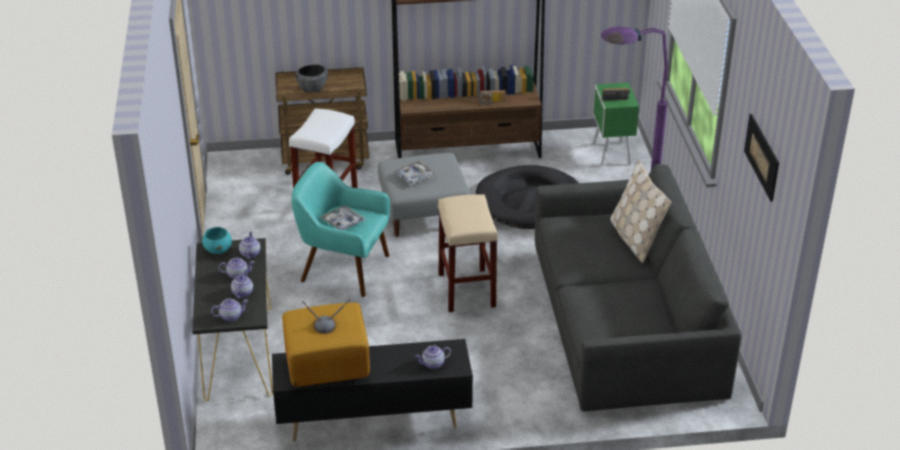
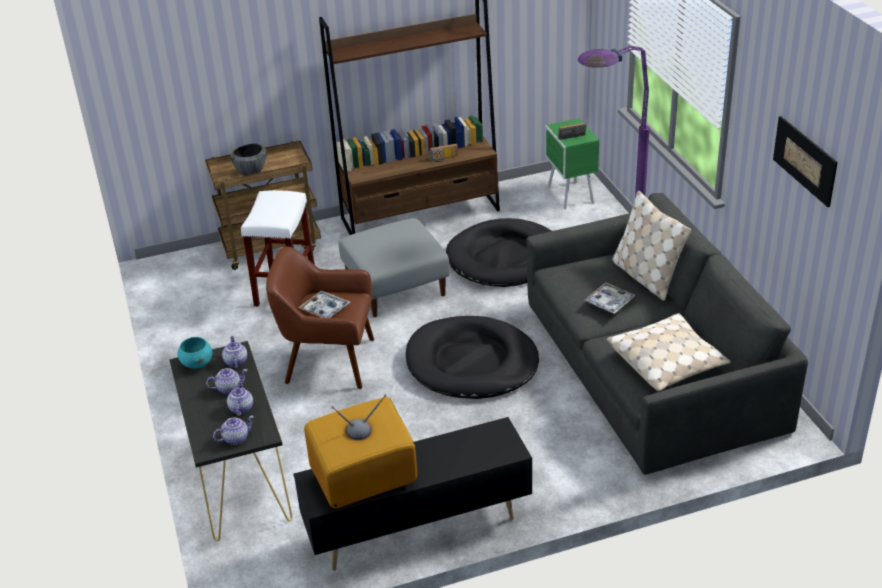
camera: 10 degrees left, 0 degrees up
(343, 269) = (328, 361): turquoise armchair -> brown armchair
(415, 176) = (385, 248): tray -> tray (609, 302)
(432, 364) = (482, 453): teapot -> none
(467, 291) = (471, 363): beige stool -> black dog bed
(623, 316) = (667, 362): none -> beige pillow

